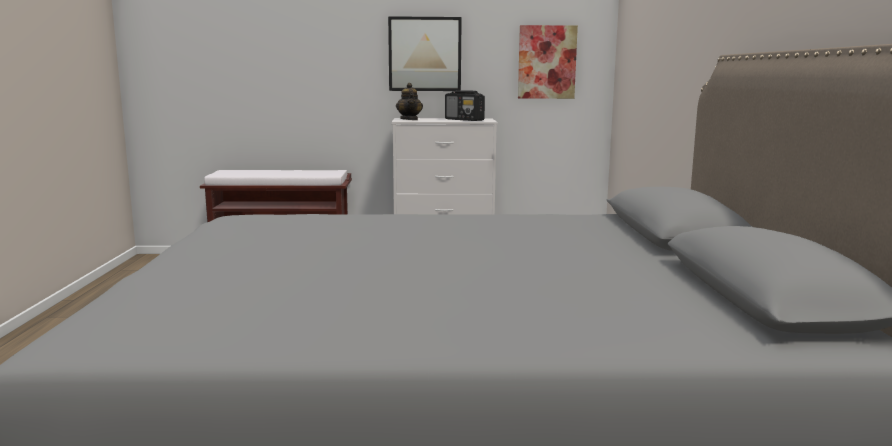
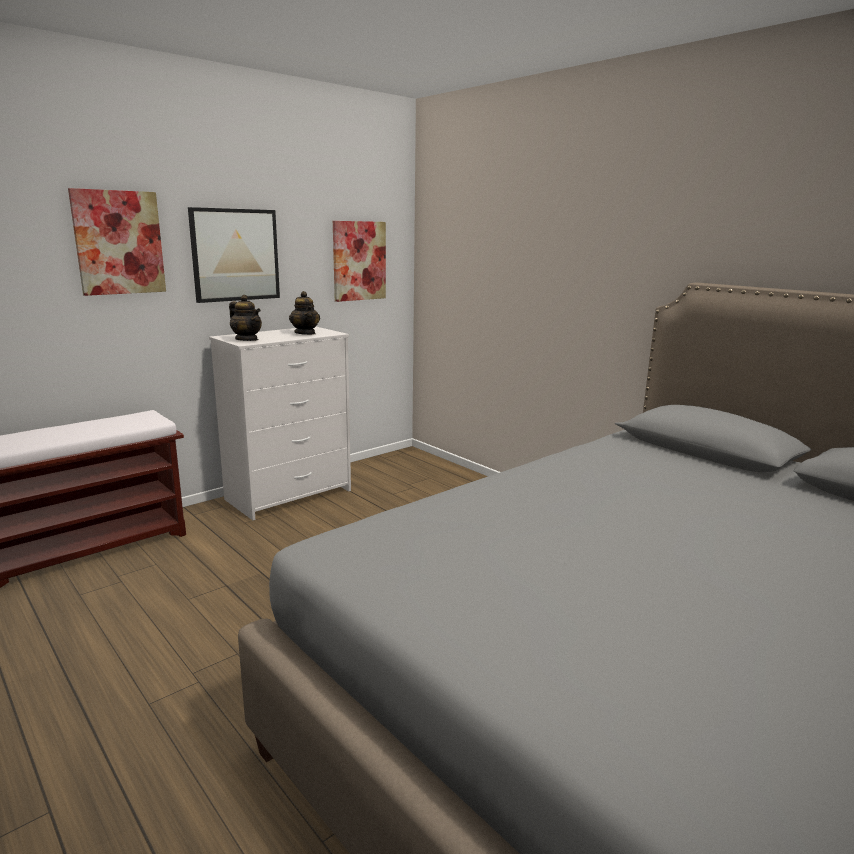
camera: 40 degrees left, 5 degrees up
(335, 43) = (119, 242): none -> picture
(464, 120) = (305, 333): radio -> teapot

